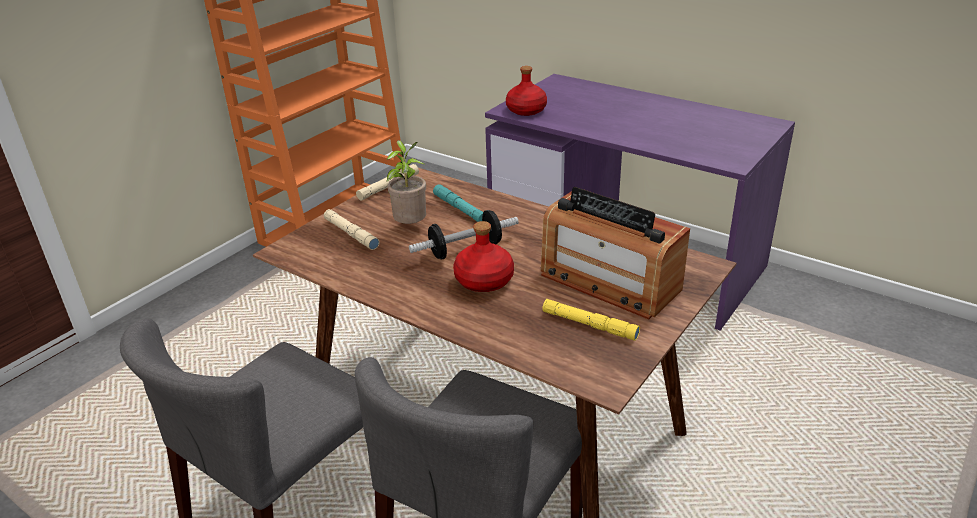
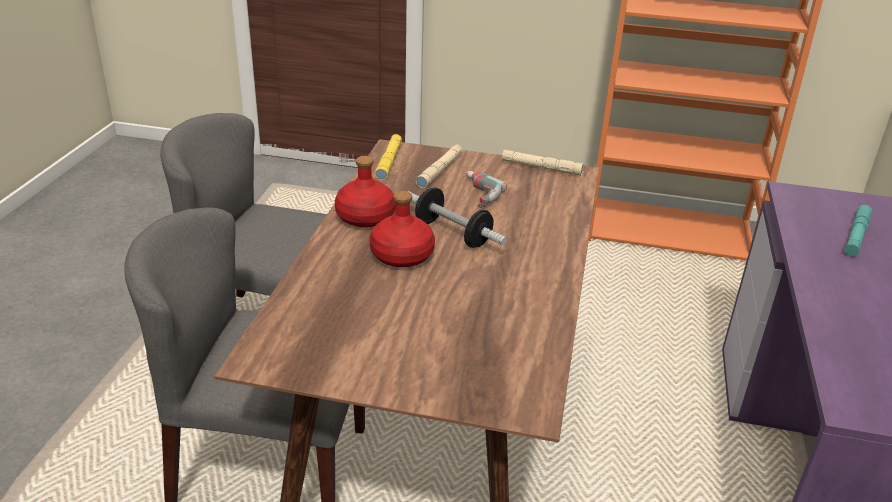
camera: 65 degrees right, 0 degrees up
(410, 226) = (474, 196): potted plant -> power drill
(459, 209) = (530, 214): turquoise flashlight -> turquoise flashlight (856, 236)
(526, 110) = (810, 206): red bottle -> red bottle (366, 217)
(589, 325) = (354, 334): yellow flashlight -> yellow flashlight (389, 161)
(609, 282) = (445, 335): radio -> none

